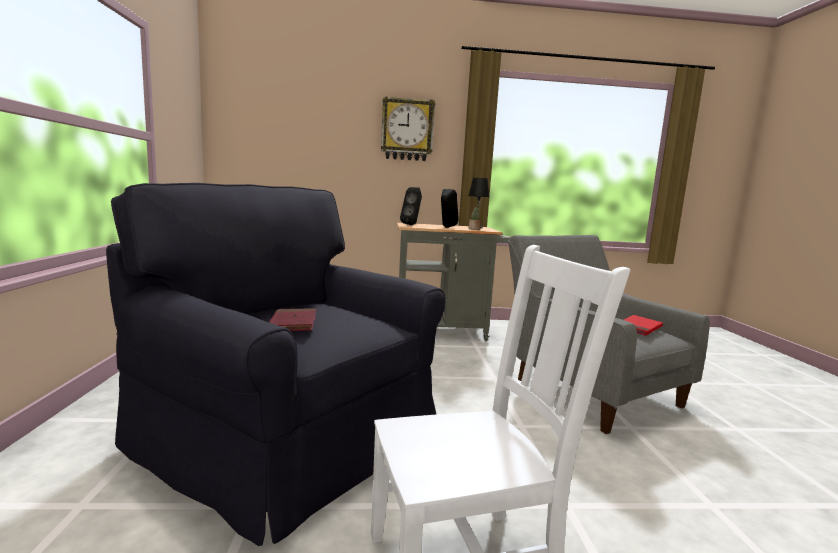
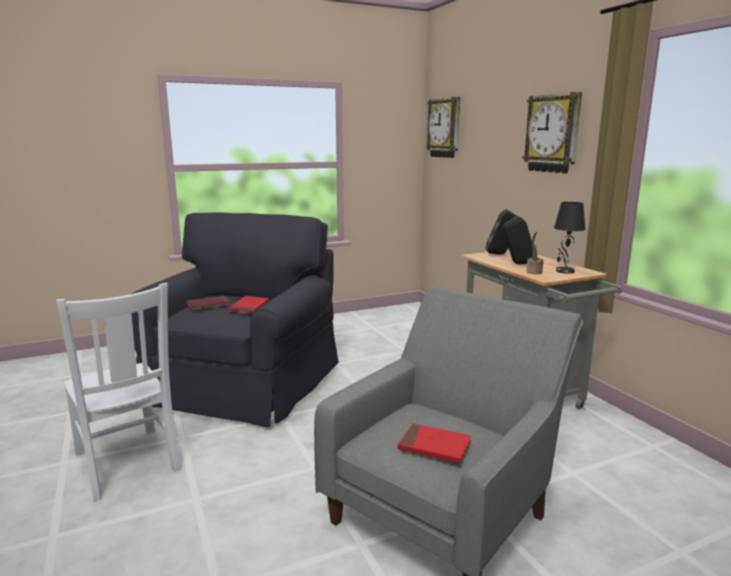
camera: 70 degrees right, 5 degrees up
(248, 112) = (445, 128): none -> wall clock
(337, 310) = (249, 307): none -> red book

